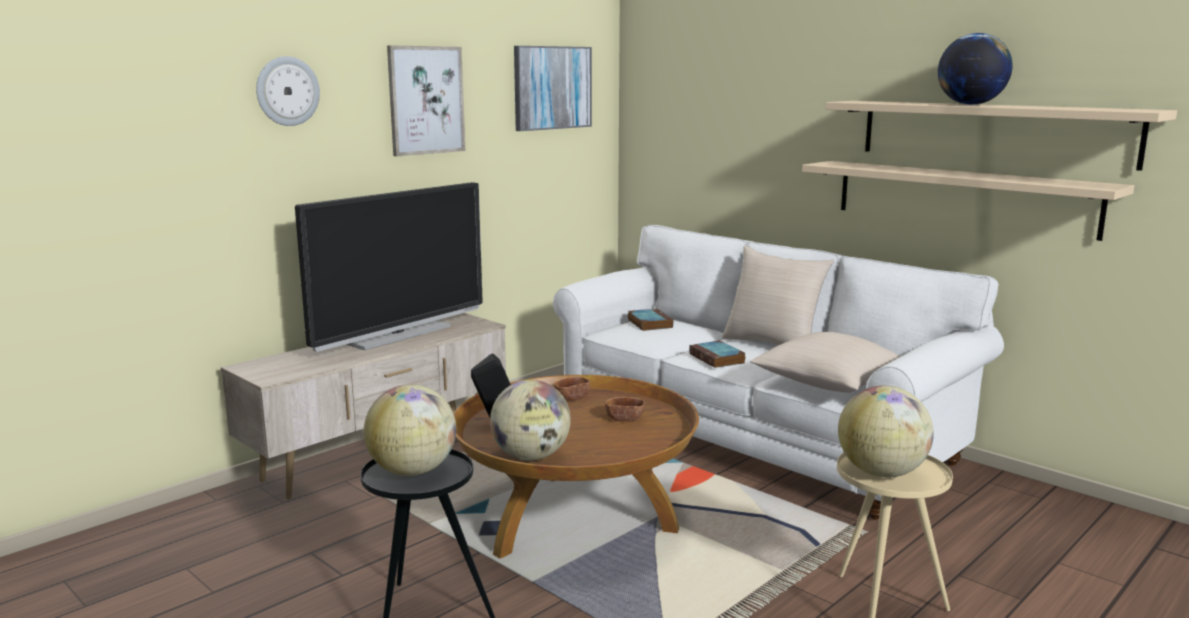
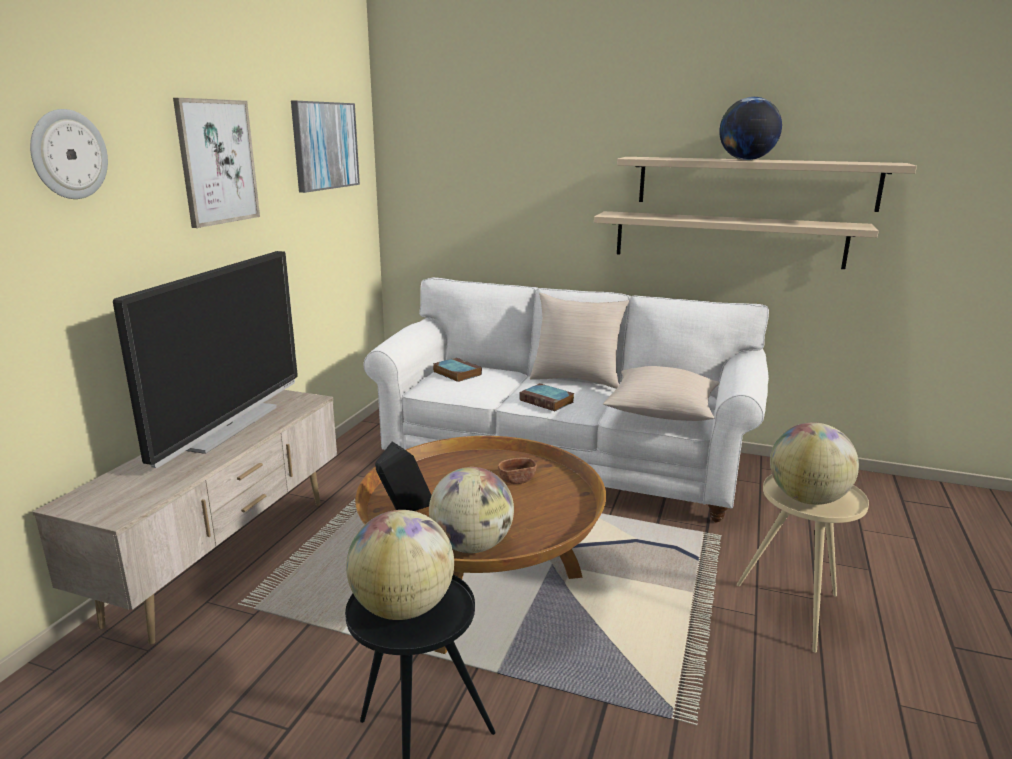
camera: 25 degrees left, 5 degrees up
(572, 397) = (447, 465): brown bowl -> none

